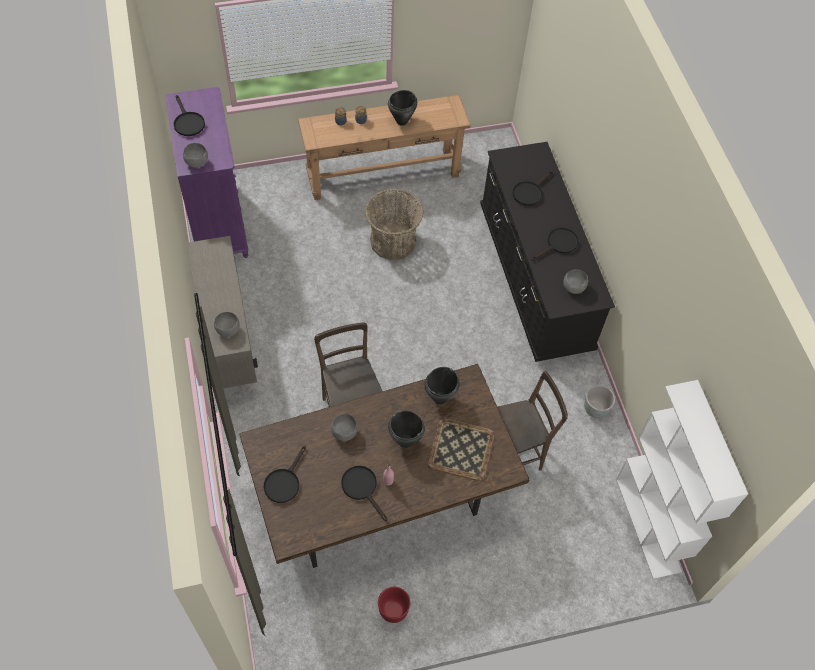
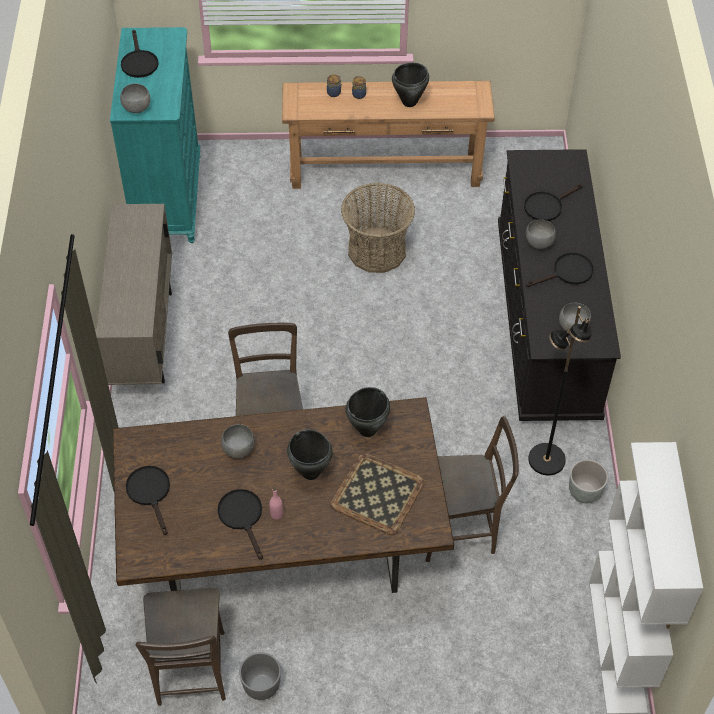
camera: 15 degrees right, 5 degrees down
(217, 224) = (168, 199): purple dresser -> turquoise dresser
(227, 330) = (131, 310): grey bowl -> grey bowl (538, 243)
(284, 482) = (150, 493): black frying pan -> black frying pan turned 120 degrees clockwise
(336, 611) = (190, 673): none -> brown chair
(393, 610) = (261, 686): red planter -> grey planter
(561, 388) = (546, 460): none -> black floor lamp

